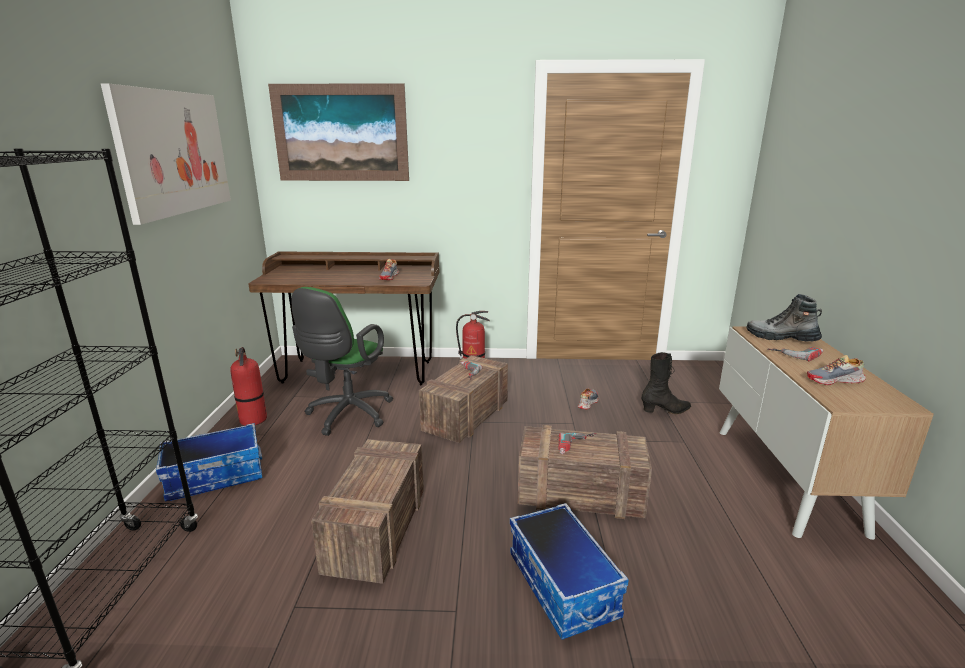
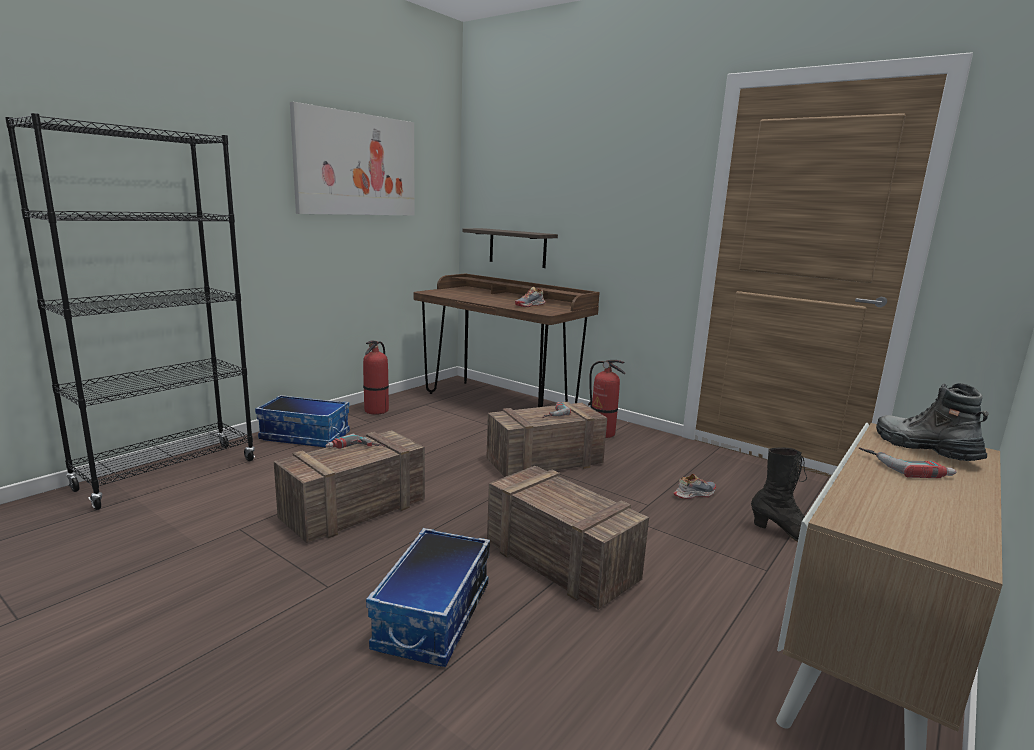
camera: 35 degrees right, 5 degrees down
(339, 219) = (517, 248): none -> shelf
(341, 133) = (528, 161): picture -> none
(347, 416) = (445, 429): green office chair -> none
(578, 446) = (557, 497): power drill -> power drill (354, 449)
(834, 380) = (899, 503): shoe -> none

